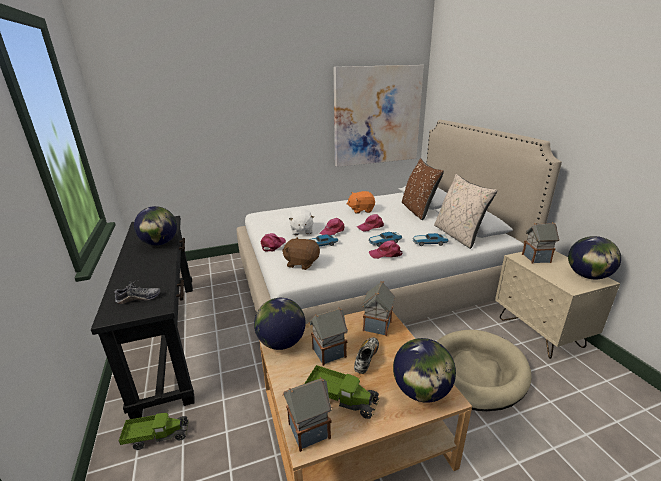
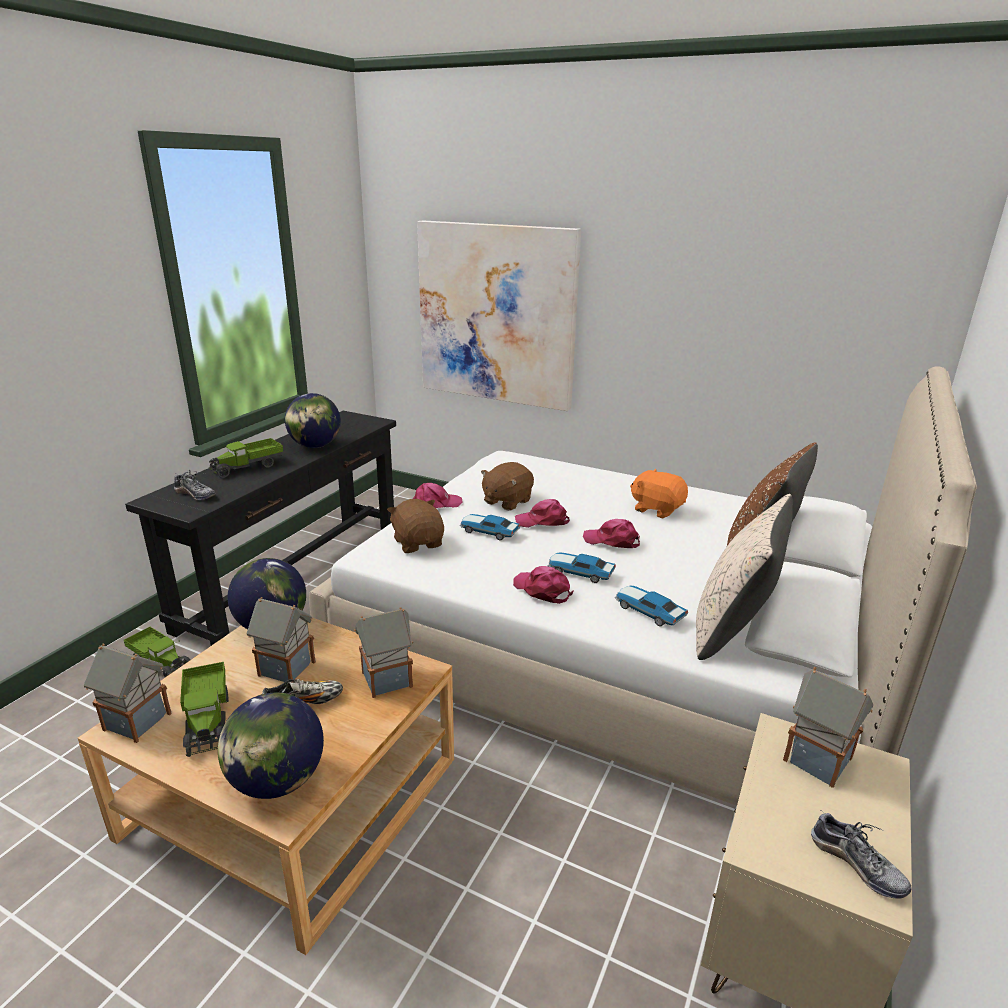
camera: 45 degrees right, 0 degrees up
(140, 270) = (248, 467): none -> toy truck
(301, 231) = (506, 501): white plush toy -> brown plush toy
(377, 116) = (818, 330): picture -> picture (497, 314)
(475, 371) = (540, 885): beige dog bed -> none
(587, 276) = (857, 864): globe -> shoe

